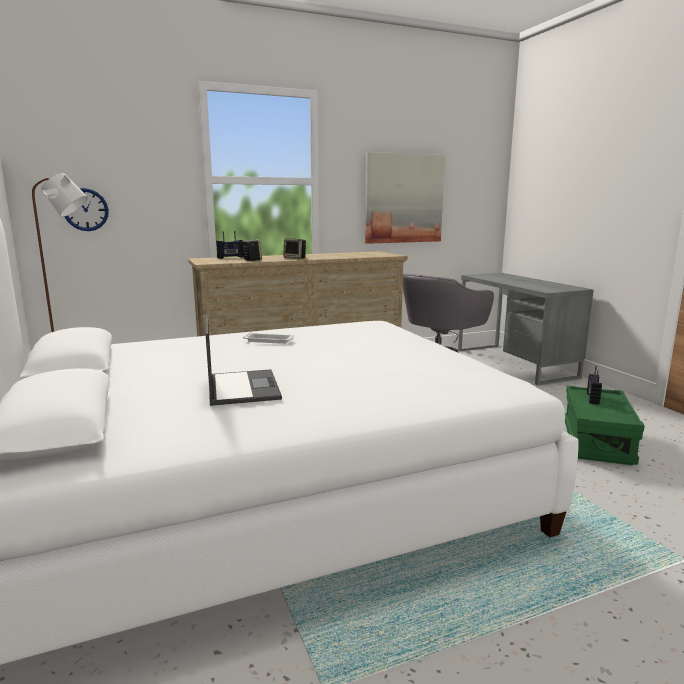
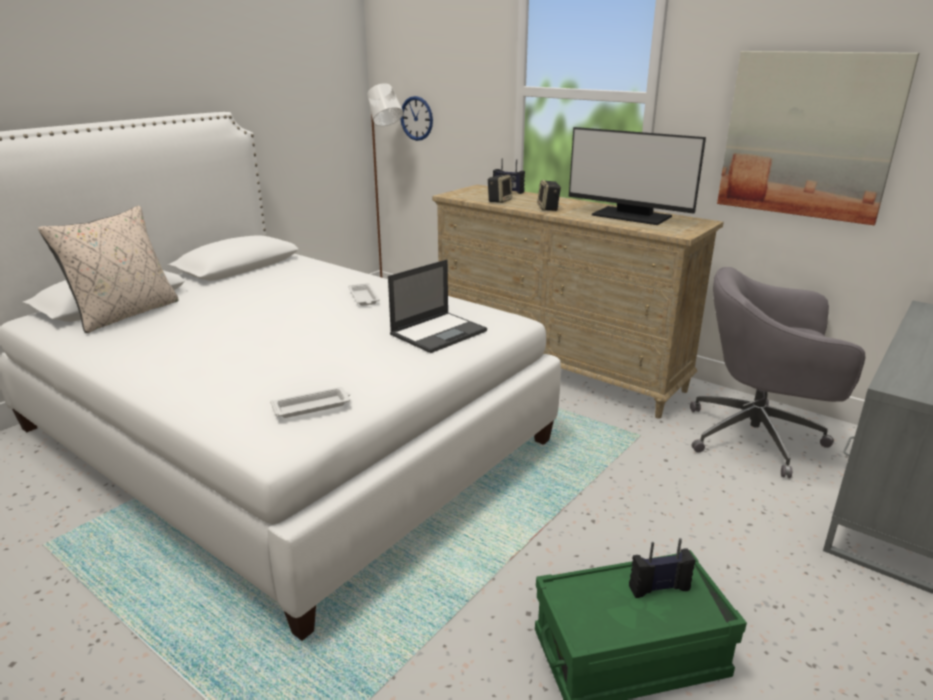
camera: 60 degrees right, 10 degrees up
(126, 418) = (126, 314): none -> beige pillow
(242, 387) = (206, 325): laptop -> laptop (439, 332)
(344, 255) = (631, 216): none -> monitor
(472, 372) = (313, 406): none -> white tray

